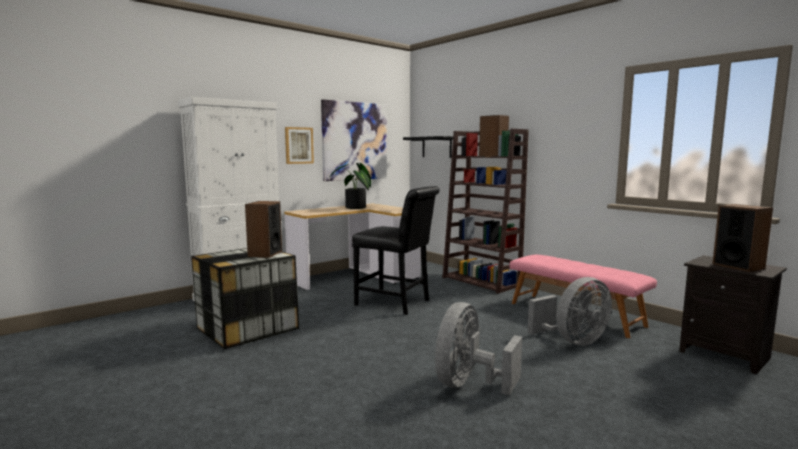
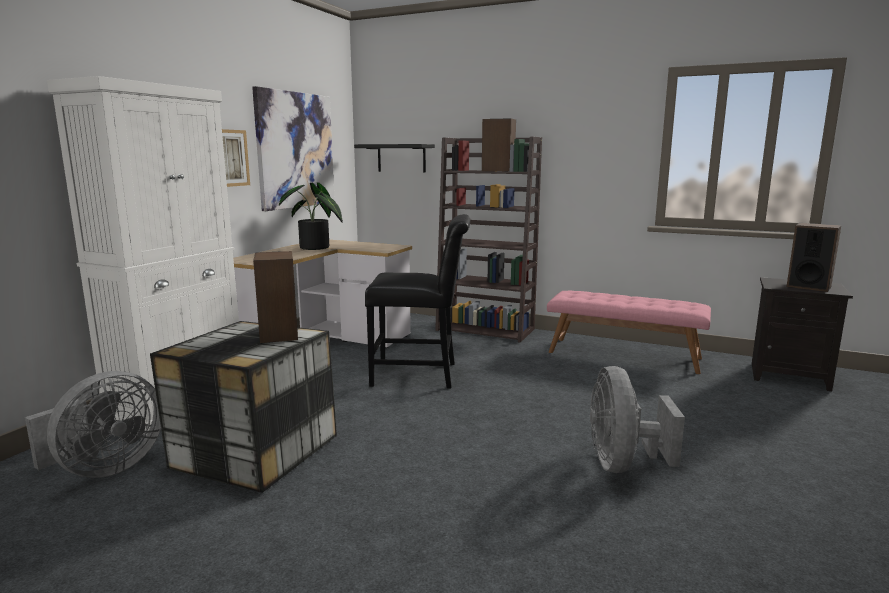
camera: 25 degrees left, 5 degrees up
(573, 341) = (658, 387): grey fan -> grey fan (105, 468)

